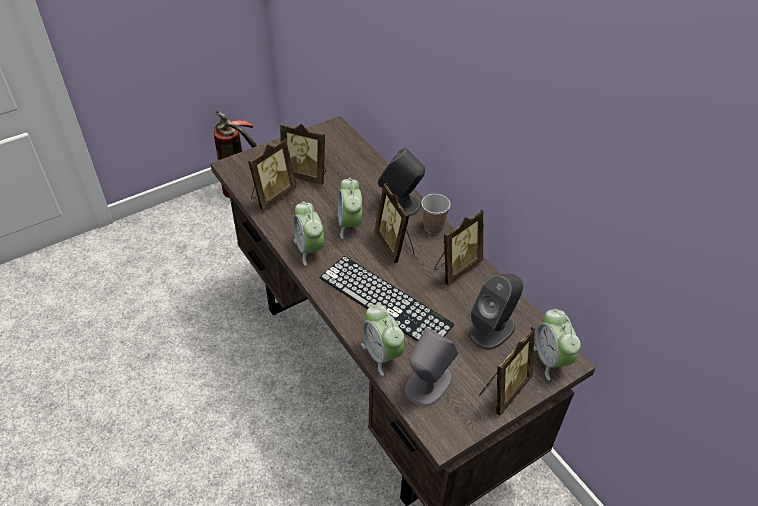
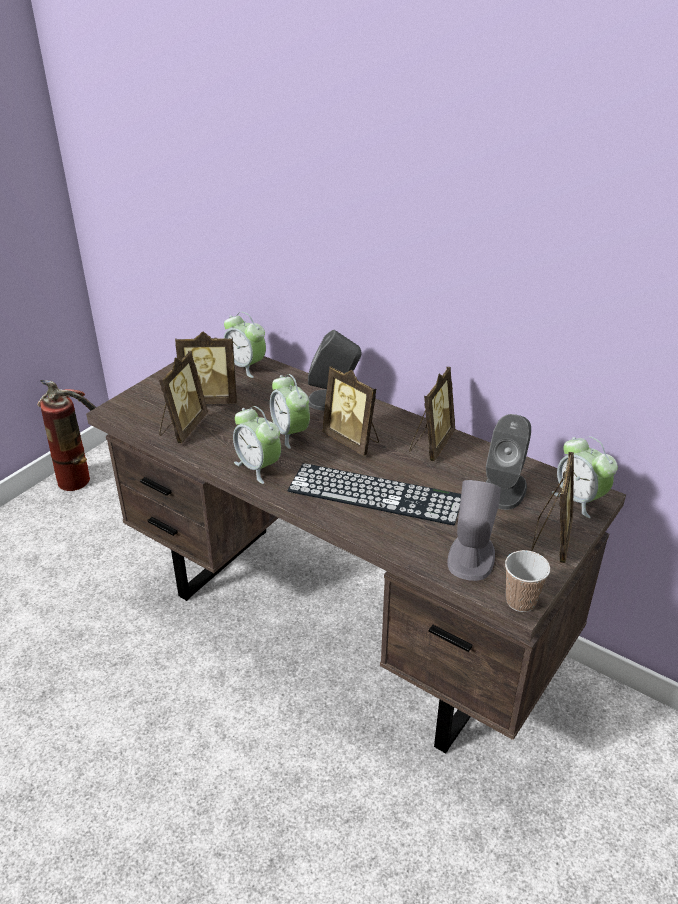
camera: 20 degrees left, 10 degrees down
(382, 354) = (404, 544): alarm clock -> alarm clock (246, 366)
(433, 227) = (383, 414): cup -> cup (520, 601)

